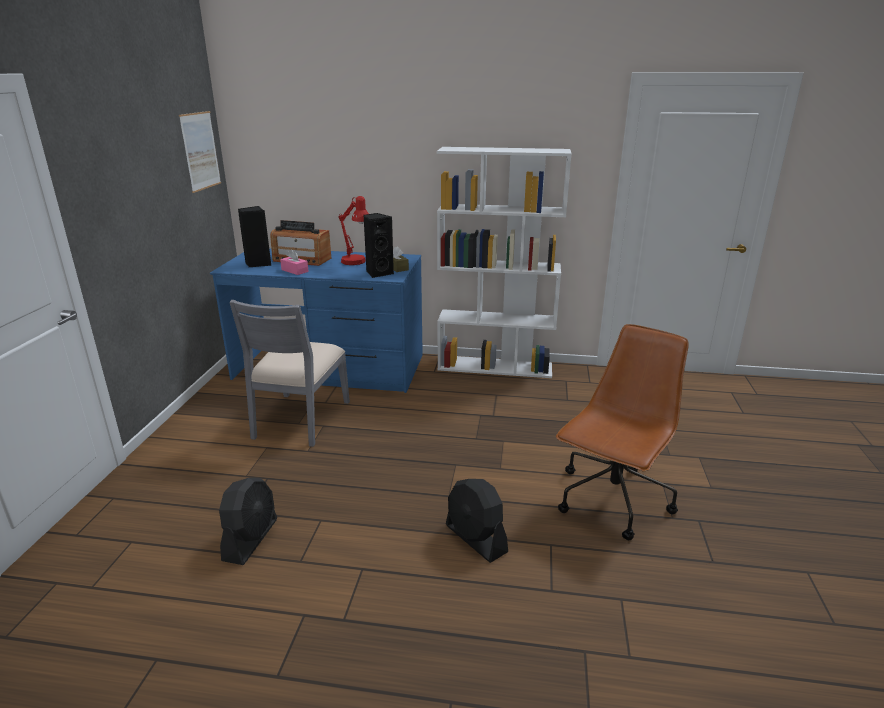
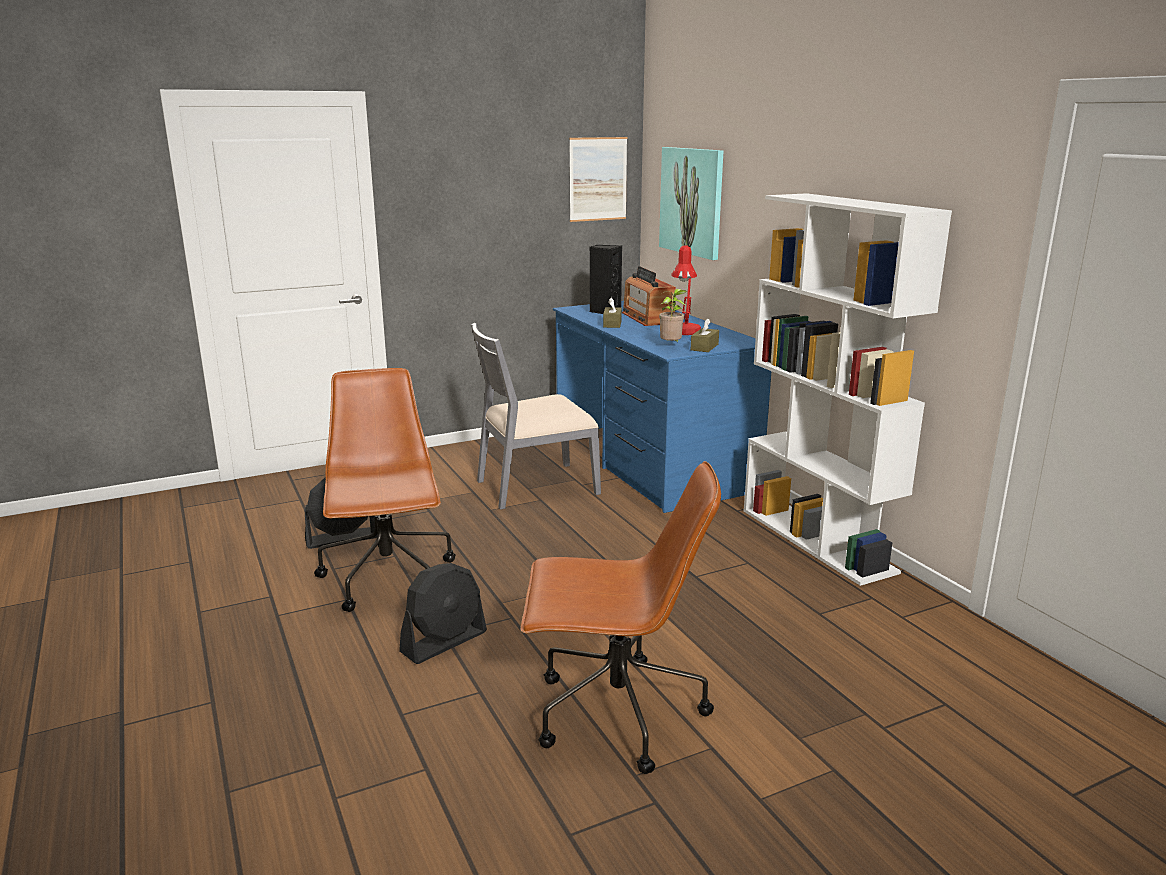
camera: 55 degrees right, 5 degrees down
(295, 271) = (612, 324): pink tissue box -> brown tissue box
(300, 161) = (691, 201): none -> picture
(355, 536) = (388, 579): none -> brown office chair
(378, 273) = (671, 346): black speaker -> potted plant
(476, 539) = (444, 642): black fan -> black fan turned 150 degrees counterclockwise

